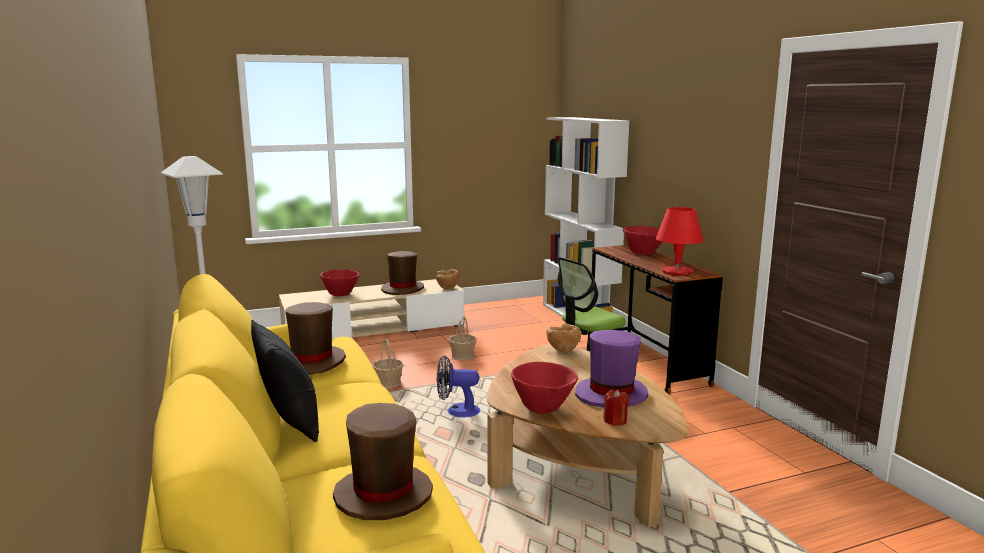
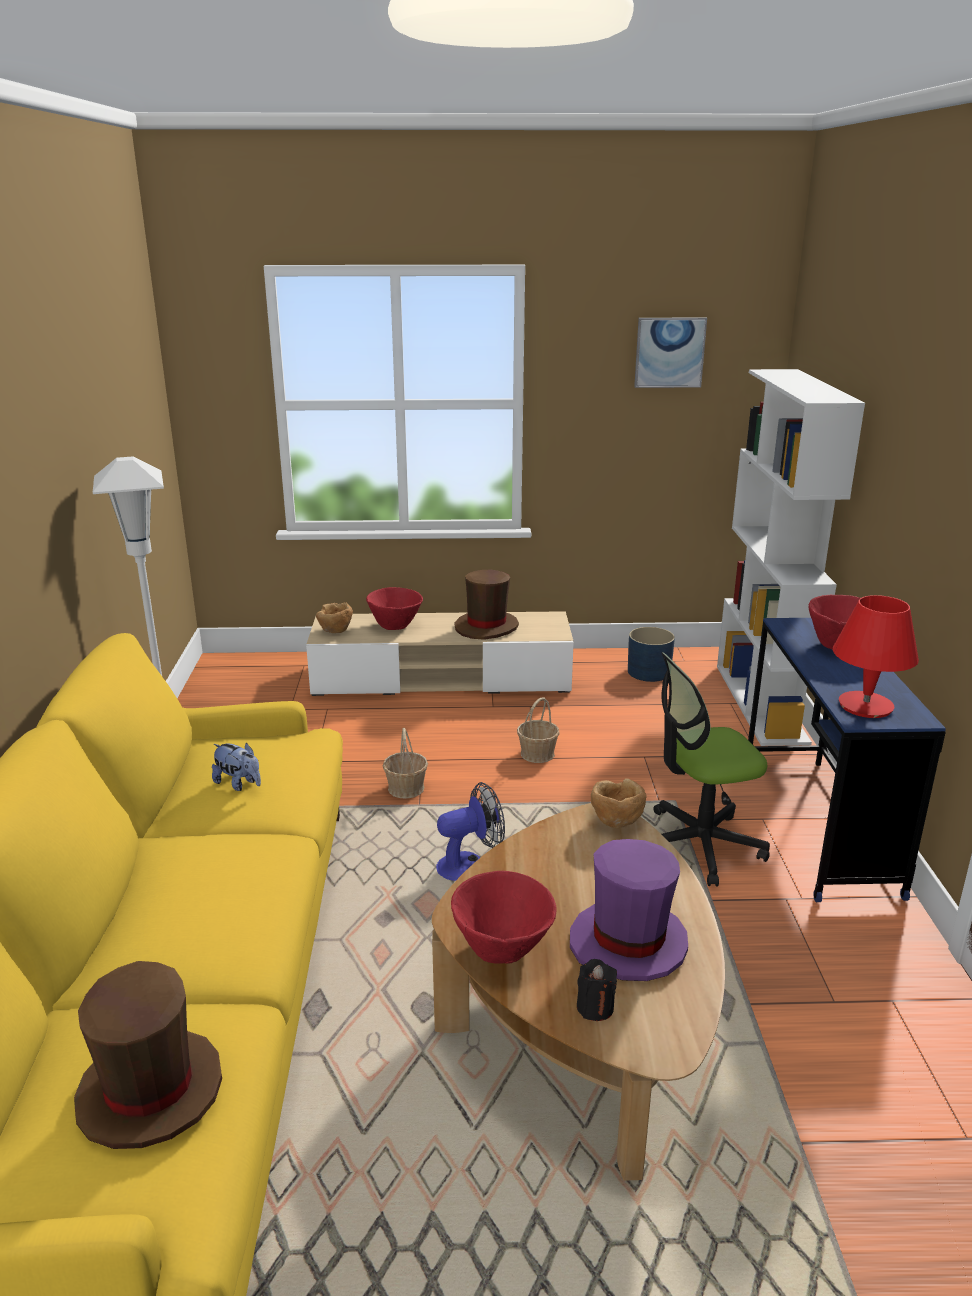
camera: 20 degrees right, 10 degrees up
(290, 423) = (134, 906): black pillow -> none
(312, 362) = (239, 784): brown hat -> plush toy
(447, 288) = (551, 635): brown bowl -> brown bowl (335, 632)
(457, 411) = (470, 865): fan -> fan turned 135 degrees clockwise
(496, 111) = (669, 352): none -> picture
(504, 311) = (649, 672): none -> blue planter
(615, 420) = (595, 1007): red candle -> black candle
(646, 364) = (818, 825): brown desk -> blue desk

